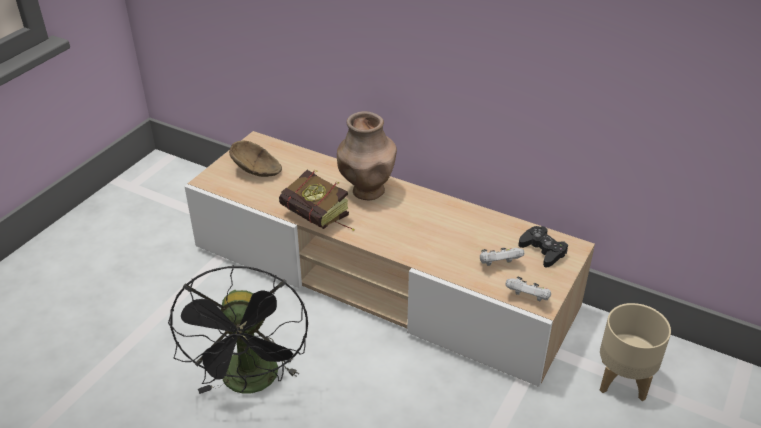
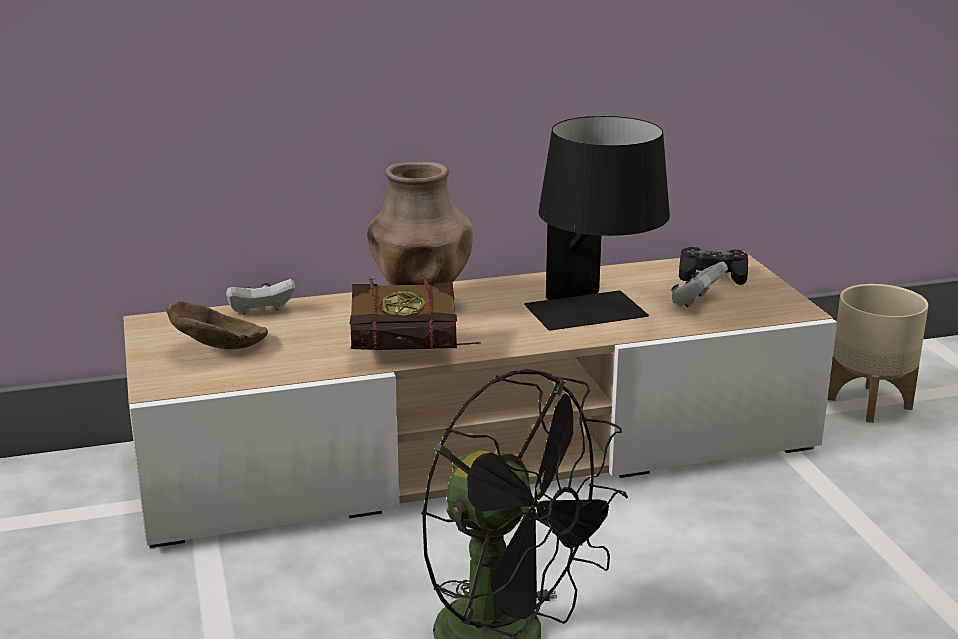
camera: 45 degrees left, 15 degrees down
(430, 246) = (596, 319): none -> black table lamp
(527, 298) = (778, 313): white game controller -> white game controller (261, 313)

